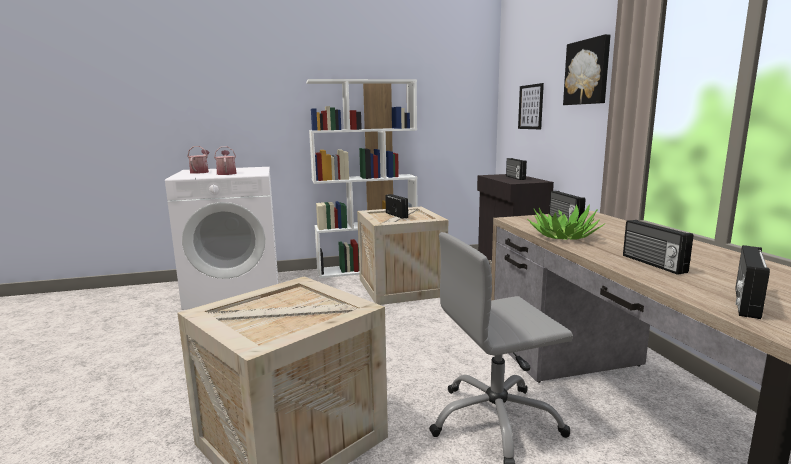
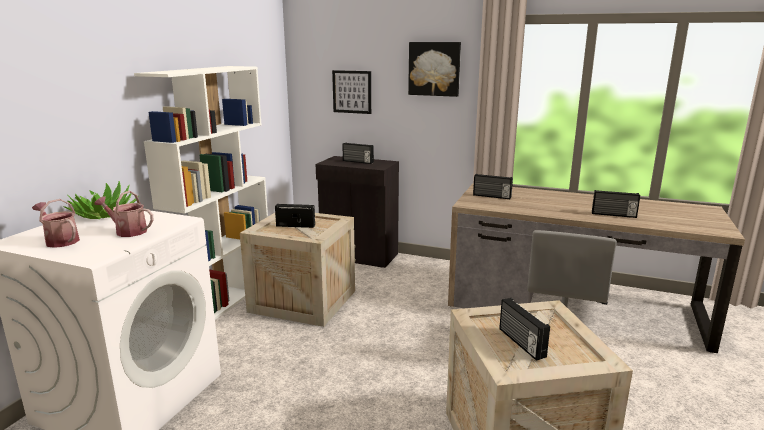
camera: 55 degrees left, 5 degrees up
(563, 236) = (533, 209): potted plant -> potted plant (104, 214)
(744, 302) = (686, 223): radio -> radio (520, 343)

